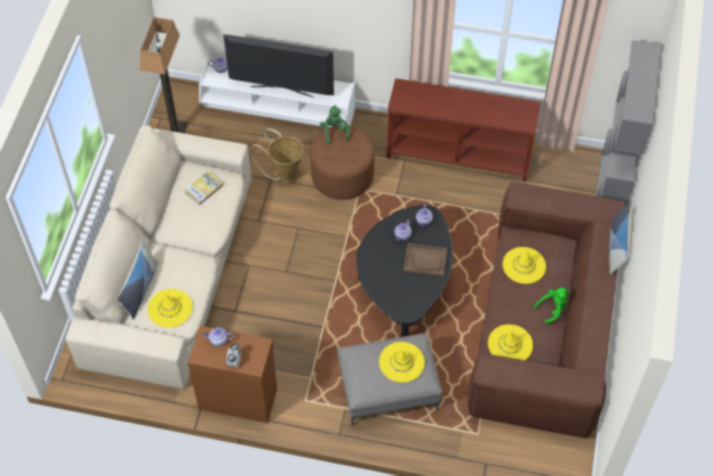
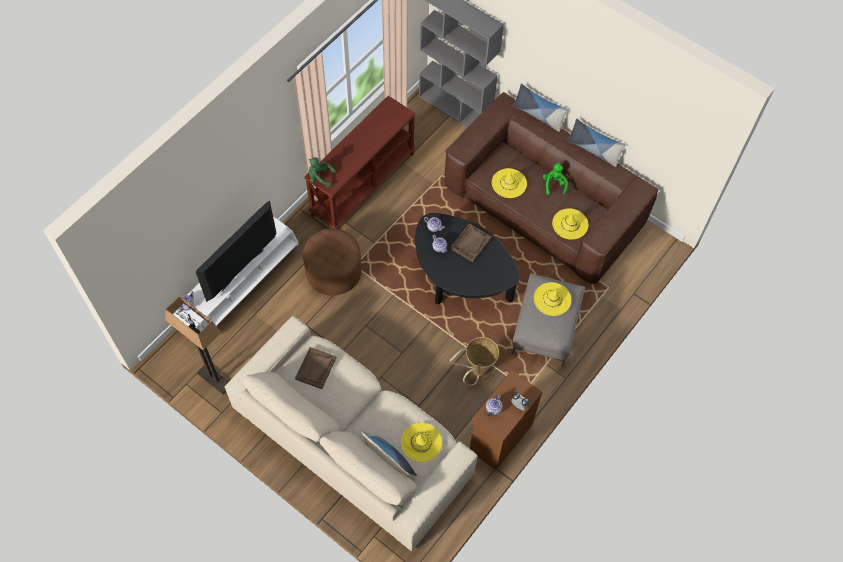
camera: 65 degrees left, 5 degrees up
(204, 189) = (316, 368): book -> brown tray
(284, 176) = (308, 313): basket -> basket (476, 372)
(334, 132) = (312, 249): green plush toy -> green plush toy (320, 177)
(609, 318) = (593, 150): none -> pillow

